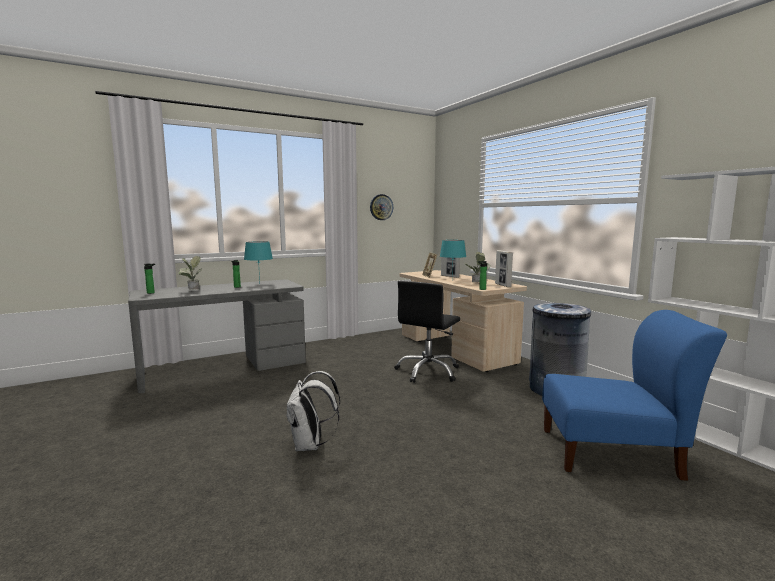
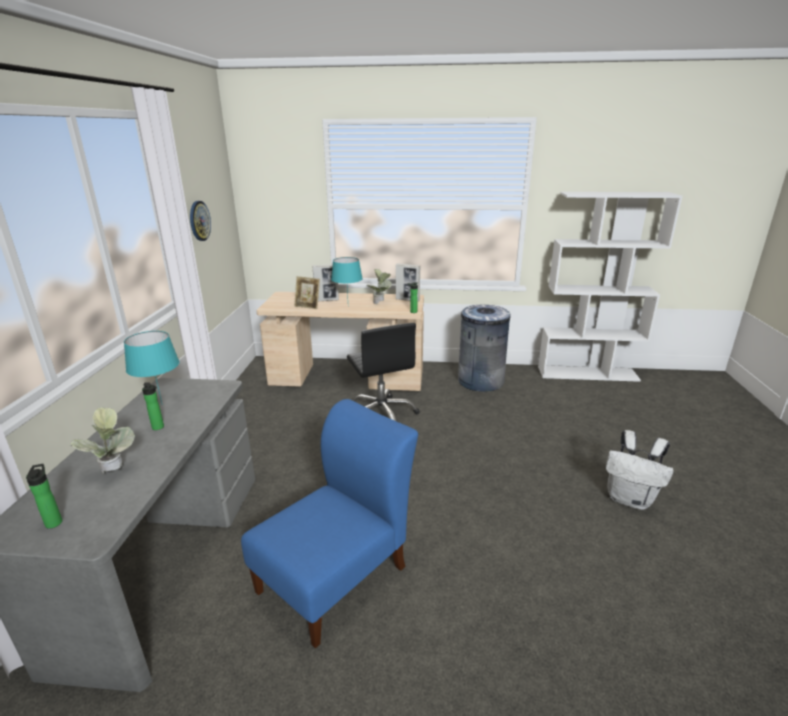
camera: 55 degrees left, 15 degrees up
(310, 445) = (474, 545): white backpack -> white backpack (630, 499)
(614, 453) = (583, 411): blue chair -> blue chair (337, 575)

